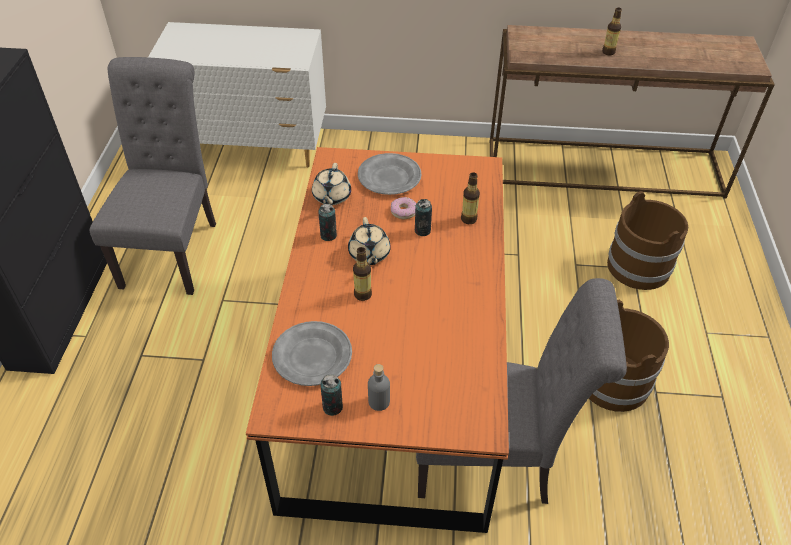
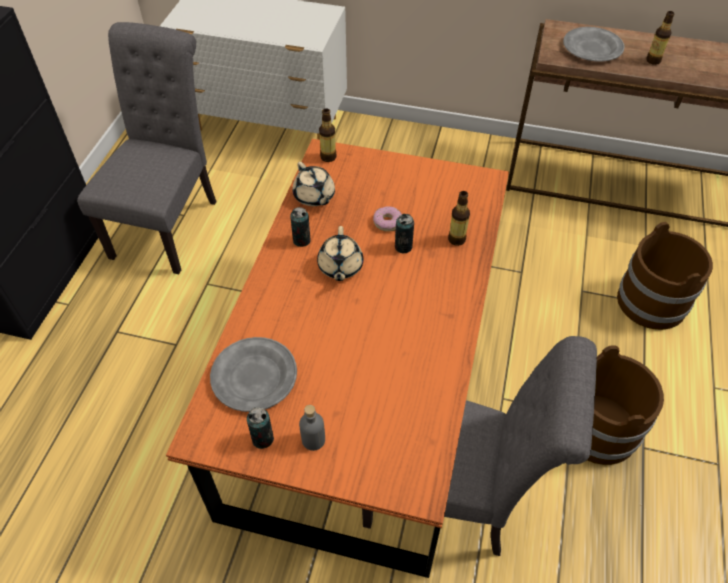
camera: 10 degrees right, 5 degrees up
(331, 197) = (314, 197): beige teapot -> beige teapot turned 45 degrees counterclockwise
(362, 294) = (323, 313): bottle -> bottle (328, 157)
(389, 177) = (381, 181): grey plate -> grey plate (592, 48)

